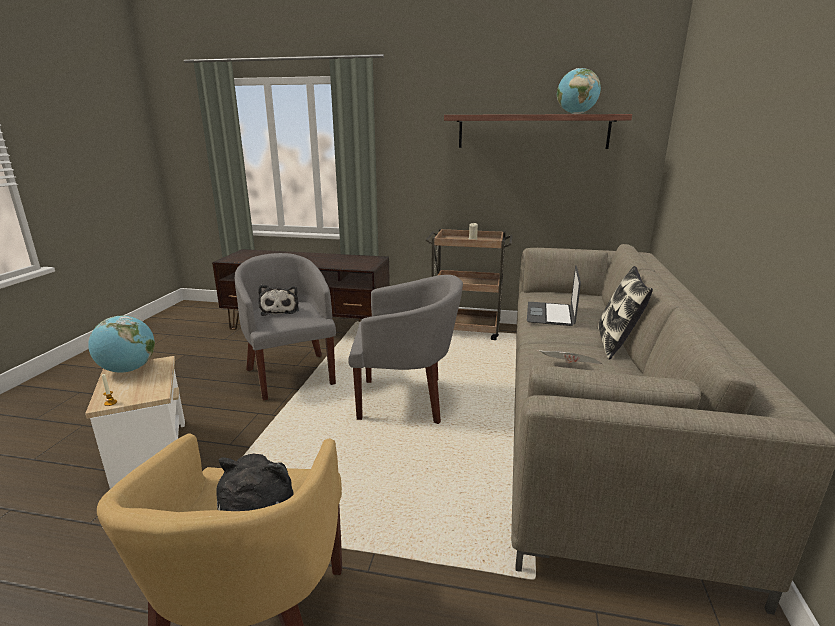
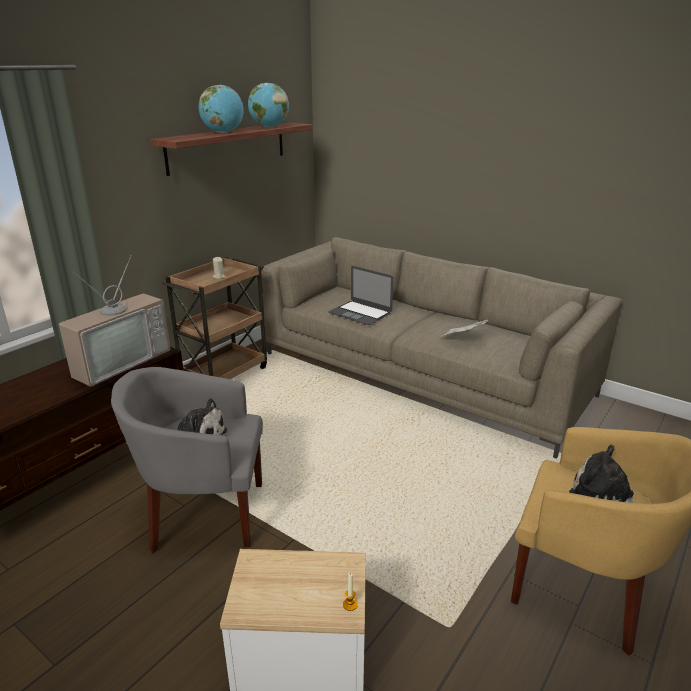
camera: 65 degrees left, 5 degrees up
(128, 370) = (256, 593): globe -> globe (223, 132)
(343, 263) = (119, 361): none -> television
(405, 400) = (330, 447): grey armchair -> none
(616, 344) = (428, 312): pillow -> none

